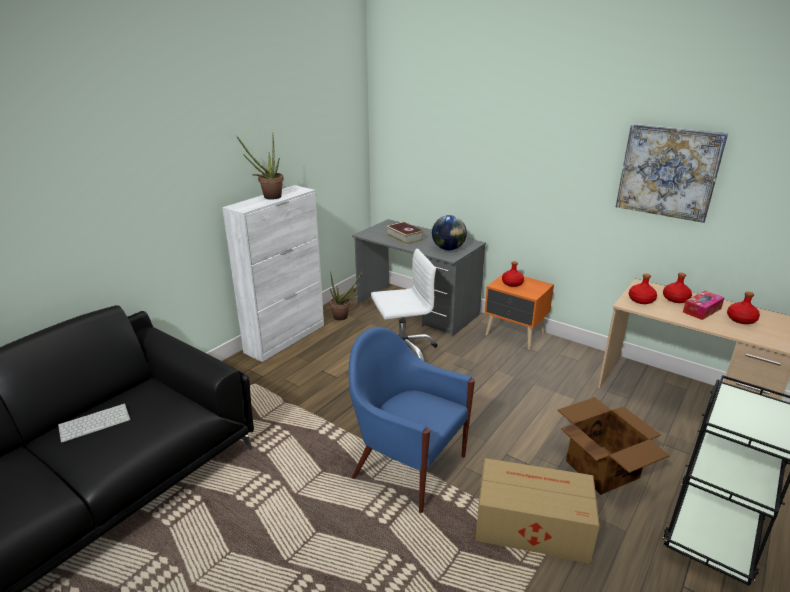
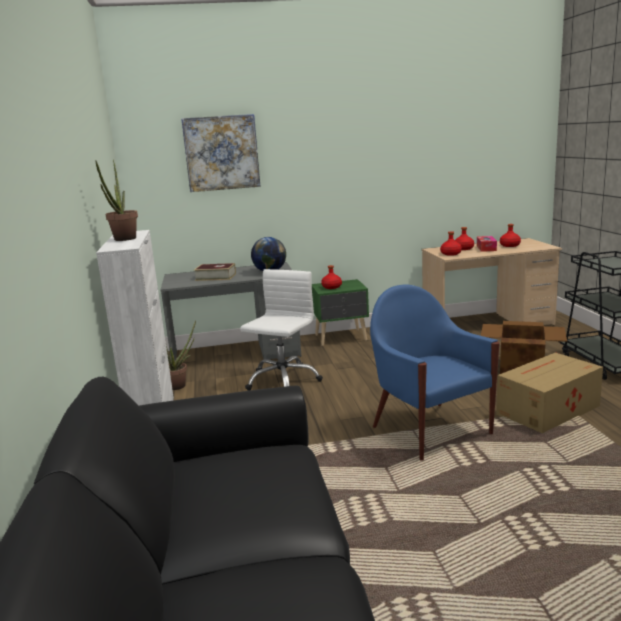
camera: 45 degrees left, 10 degrees down
(95, 422) = (217, 504): keyboard -> none
(407, 465) = (430, 429): blue armchair -> blue armchair turned 75 degrees clockwise
(515, 336) = (341, 338): orange nightstand -> green nightstand
(668, 172) = (425, 158): picture -> picture (221, 153)

